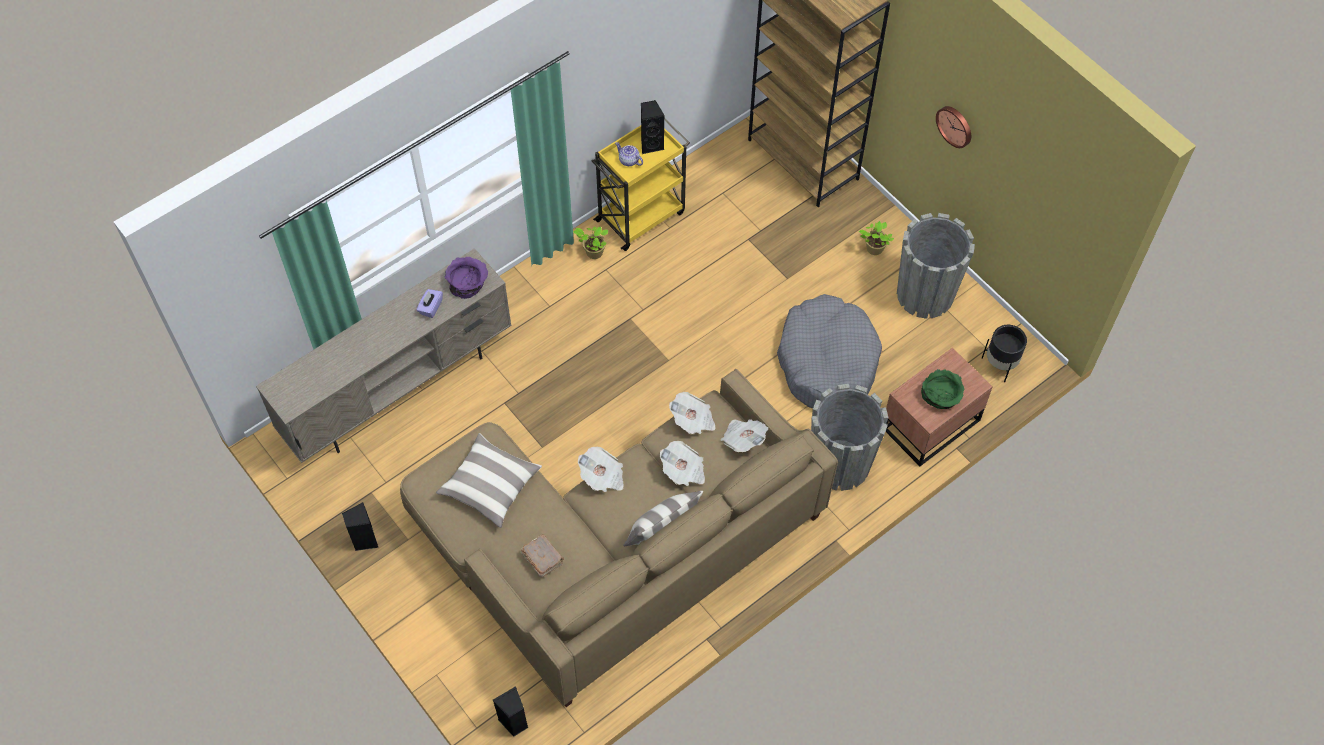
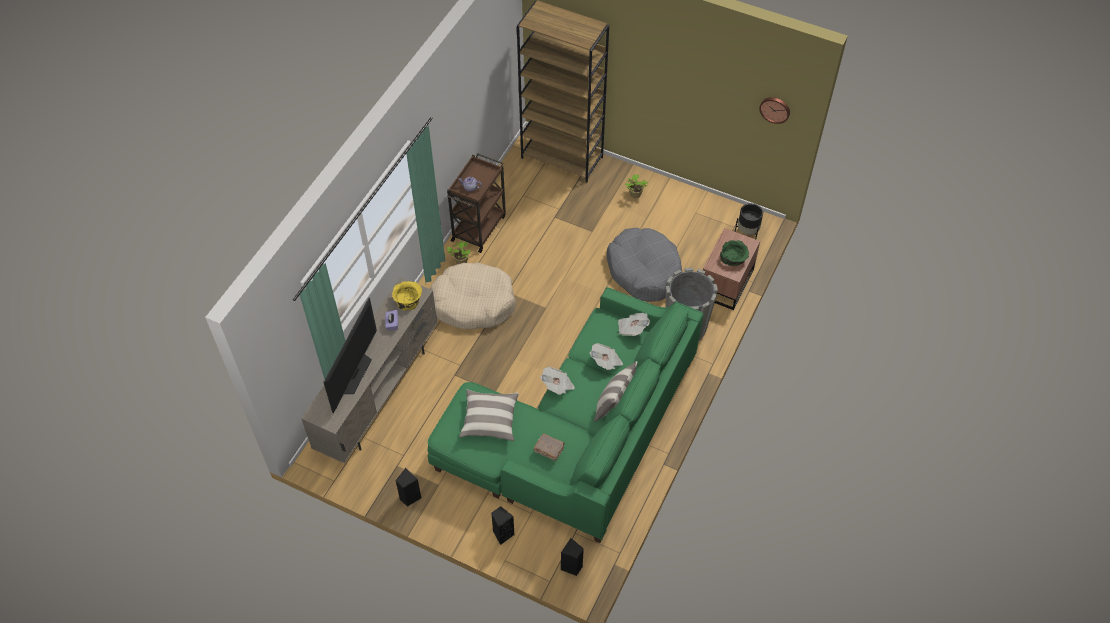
camera: 25 degrees left, 5 degrees down
(349, 355) = (354, 374): none -> television
(468, 282) = (408, 299): purple bowl -> yellow bowl
(579, 316) = (473, 303): none -> beige dog bed
(614, 548) = (576, 434): beige sofa -> green sofa
(641, 215) = (479, 227): yellow cart -> brown cart
(651, 144) = (479, 173): black speaker -> black speaker (502, 534)
(693, 420) = (594, 329): newspaper -> none
(925, 294) = (680, 209): grey planter -> none
(955, 125) = (672, 90): wall clock -> wall clock (775, 109)

